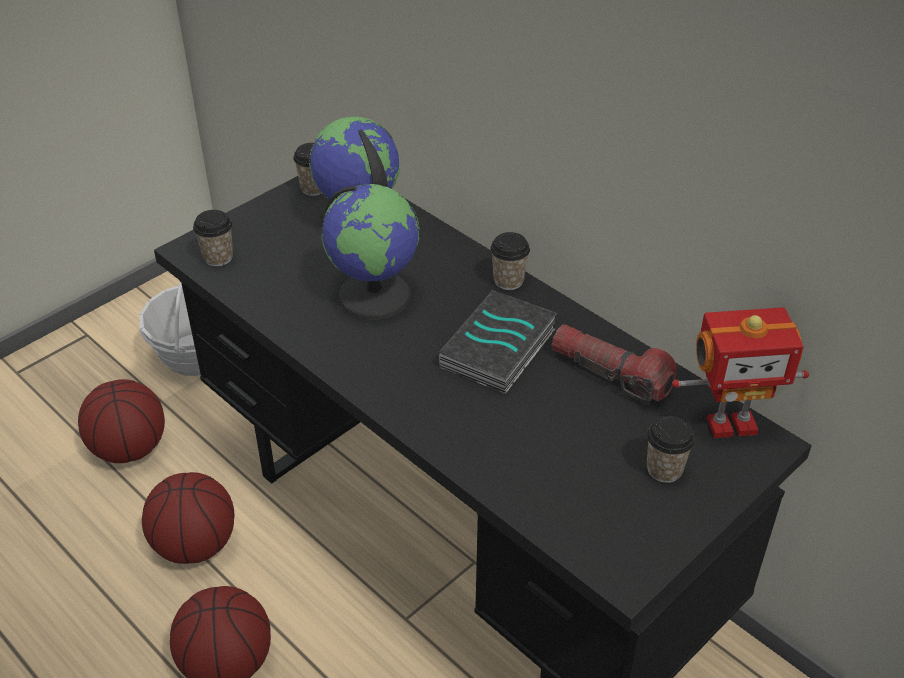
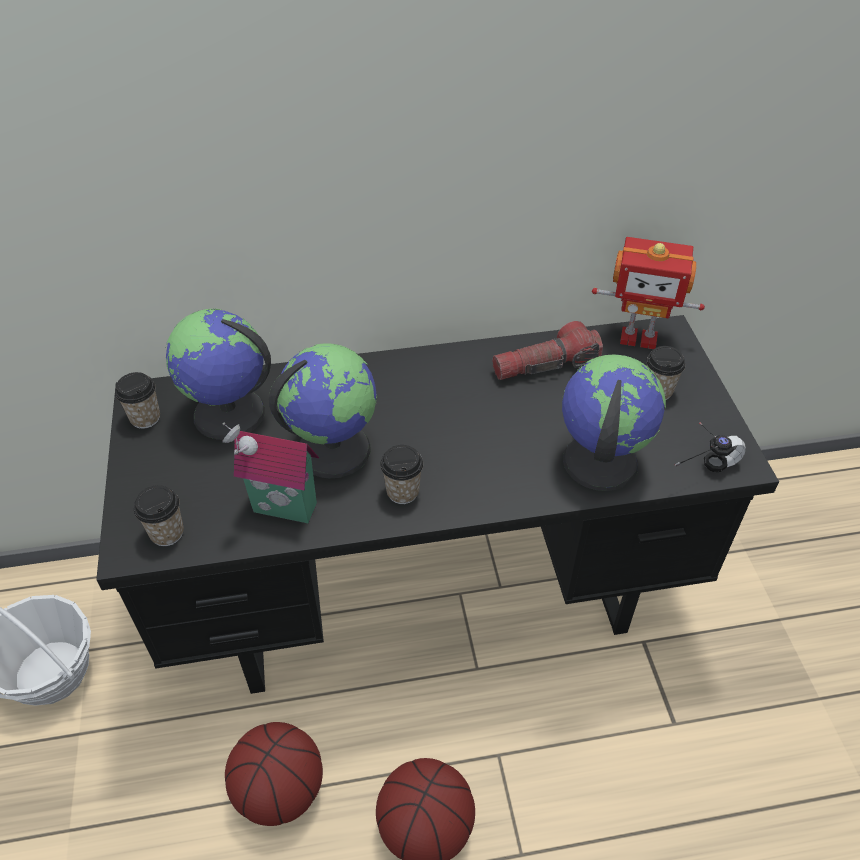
camera: 55 degrees left, 5 degrees up
(130, 448) = (112, 792): basketball -> none
(287, 301) = (282, 511): none -> toy house
(499, 350) = (469, 409): book -> none
(508, 281) = (396, 363): cup -> cup (402, 492)
(520, 464) = (598, 461): none -> globe
(588, 539) = (696, 464): none -> headphones
(730, 423) = (638, 337): toy robot -> toy robot turned 75 degrees clockwise

